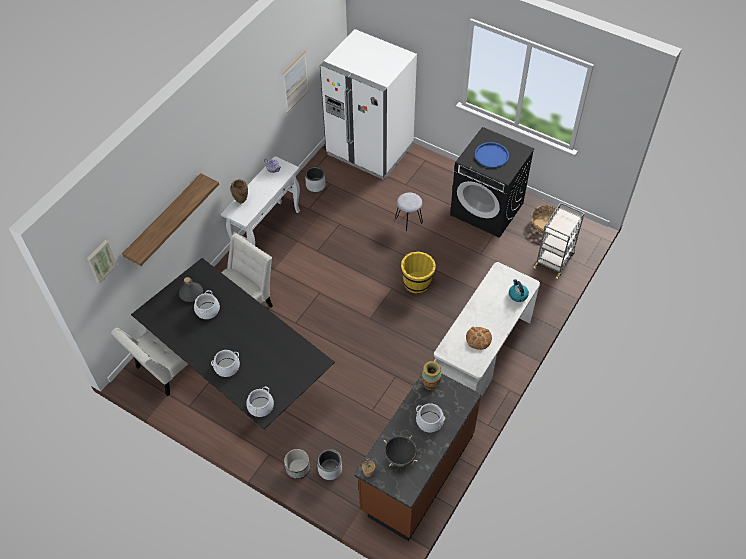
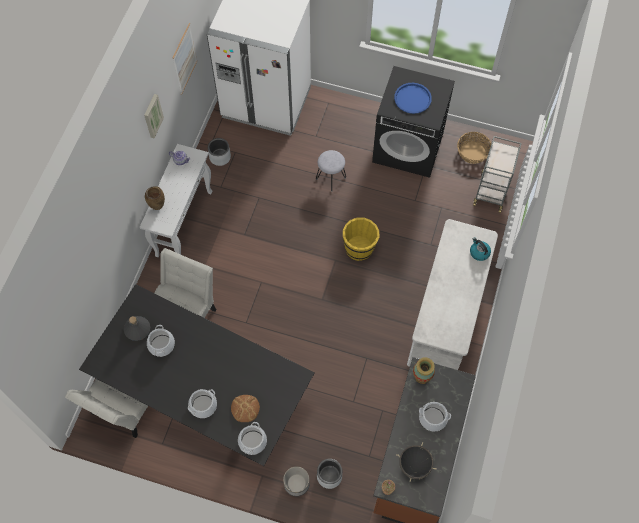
camera: 15 degrees left, 10 degrees up
(101, 261) = (43, 335): picture -> picture (152, 116)
(164, 219) = (92, 261): shelf -> none
(478, 338) = (453, 311): bread -> bread (245, 408)

